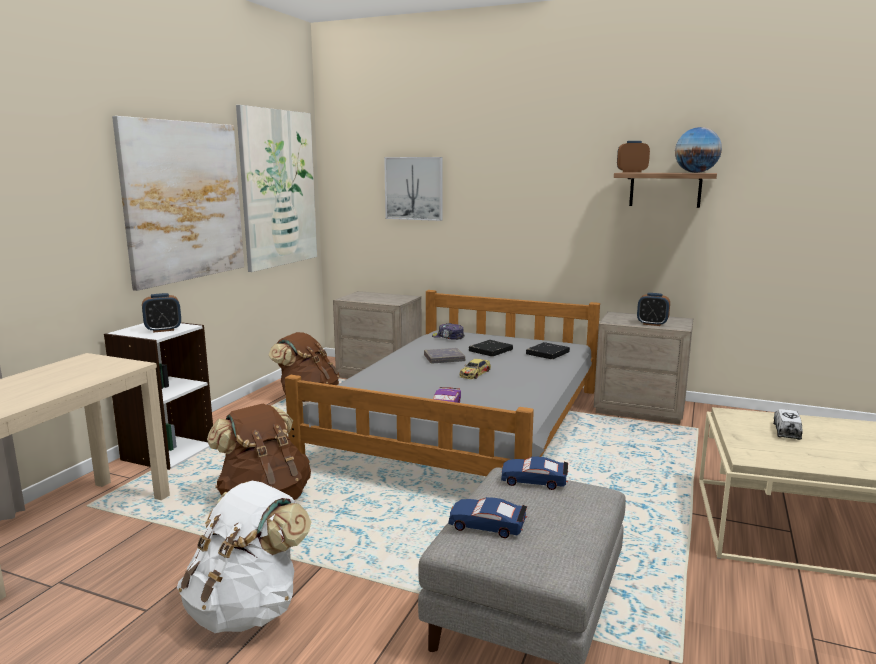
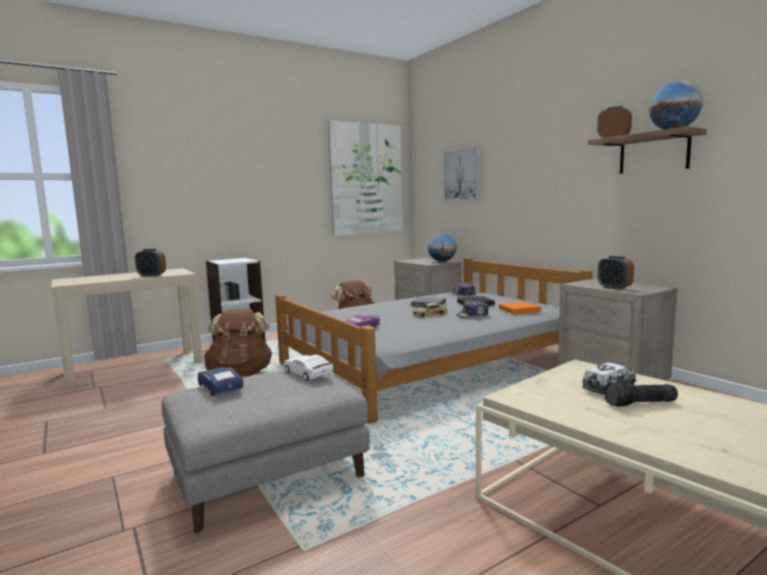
camera: 35 degrees right, 5 degrees down
(163, 330) = (234, 261): alarm clock -> alarm clock (151, 275)
(184, 201) = (277, 183): picture -> none
(247, 609) = (140, 422): white backpack -> none
(397, 297) = (442, 261): none -> globe
(520, 368) = (472, 316): none -> cap
(534, 480) = (308, 373): blue toy car -> white toy car
(547, 354) = (519, 310): black book -> orange book
(828, 441) = (640, 404): none -> flashlight

